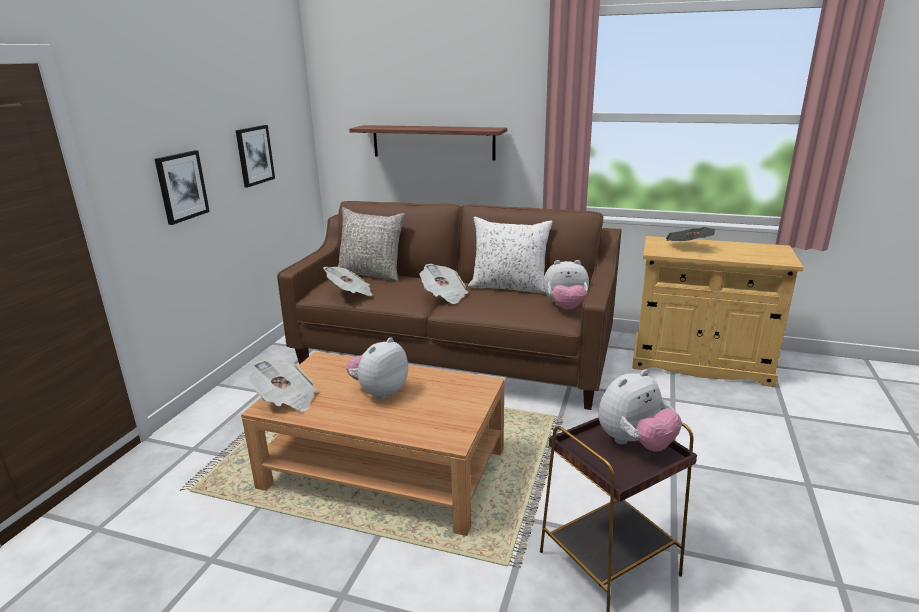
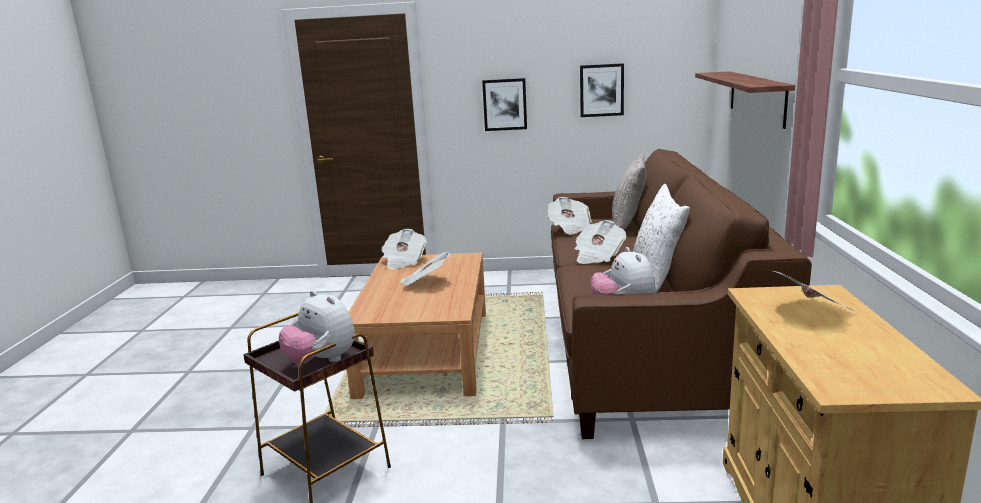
camera: 75 degrees right, 5 degrees down
(379, 392) = (425, 282): plush toy -> newspaper

